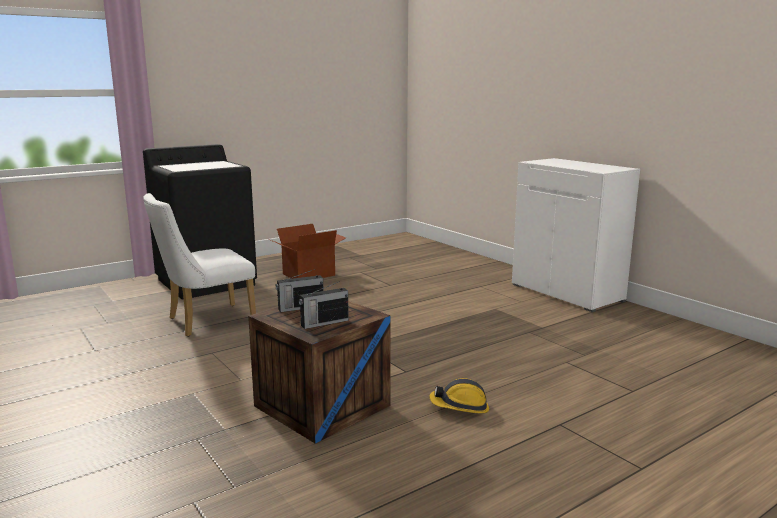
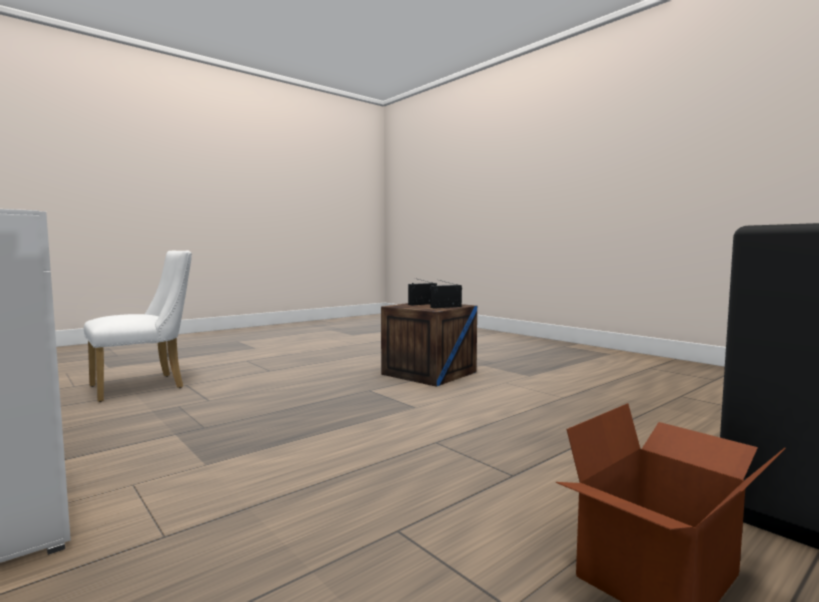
camera: 175 degrees right, 10 degrees down
(205, 322) = (639, 426): white chair -> white chair (145, 386)
(460, 406) = (331, 375): hard hat -> none

